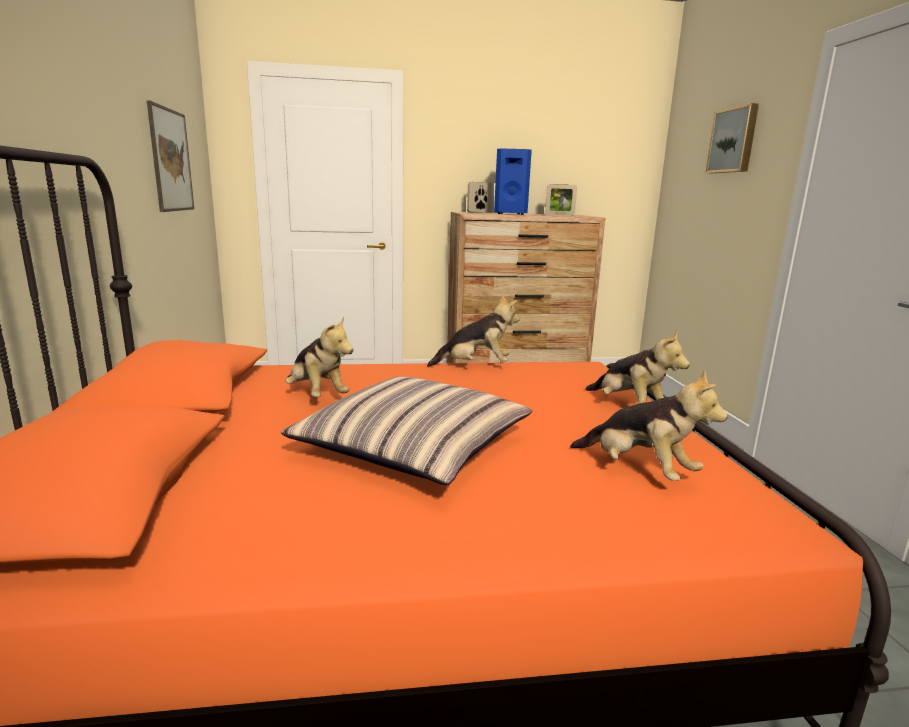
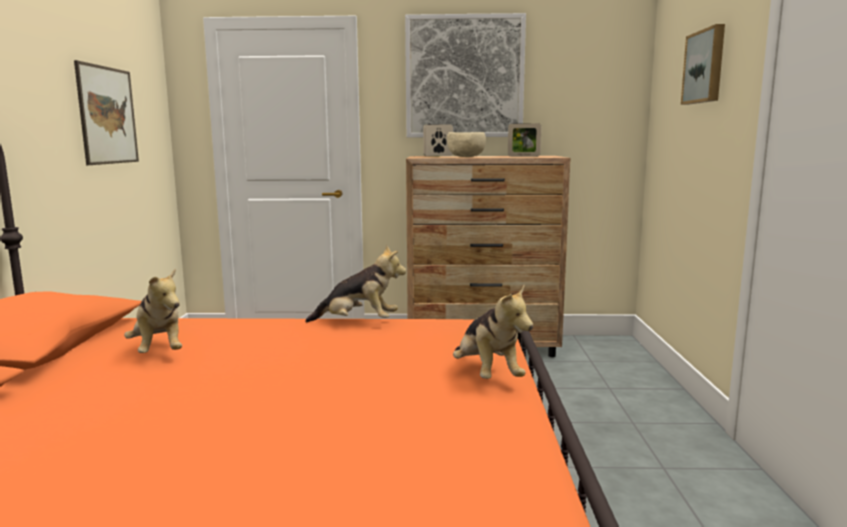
camera: 10 degrees right, 5 degrees down
(413, 447) = (198, 411): pillow -> none
(503, 137) = (464, 77): none -> picture
(510, 214) = (466, 157): blue speaker -> beige bowl
(638, 471) = (422, 451): plush toy -> none

